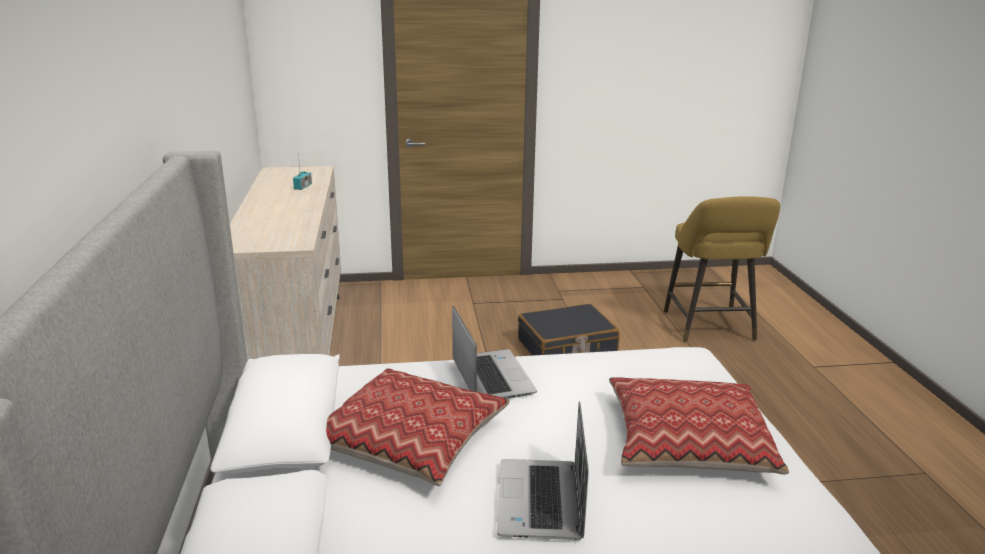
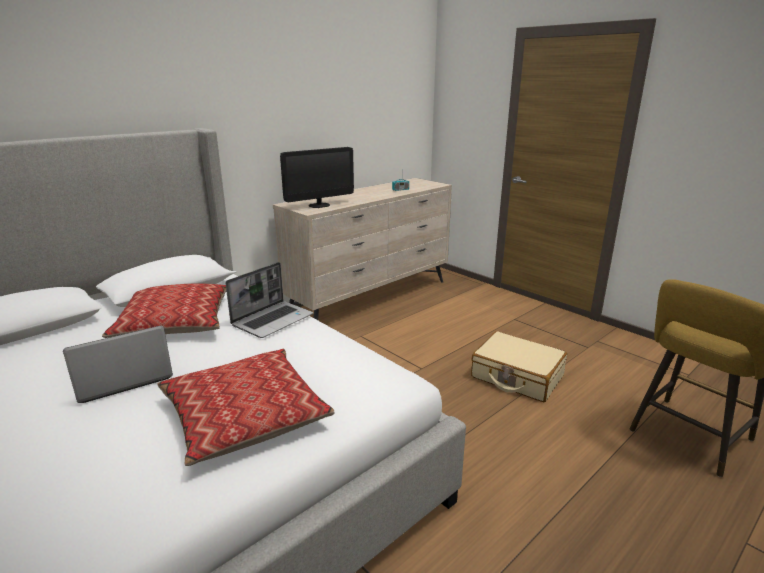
camera: 55 degrees right, 0 degrees up
(281, 234) = (319, 205): none -> monitor
(567, 348) = (516, 376): black suitcase -> beige suitcase

